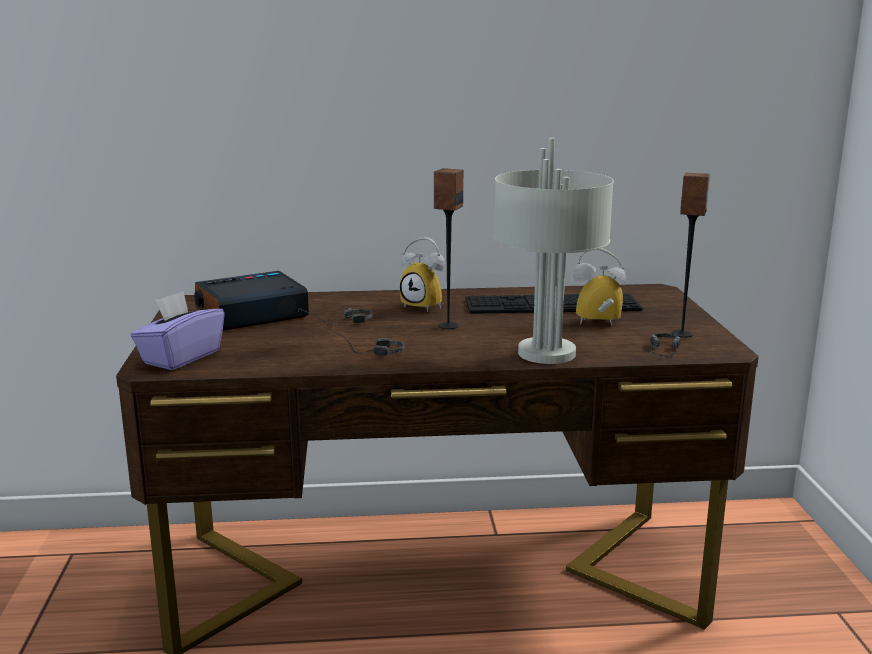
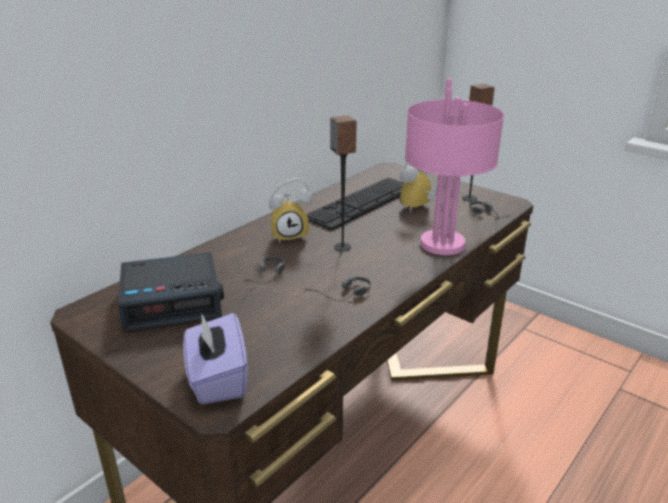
camera: 45 degrees left, 10 degrees up
(250, 313) = (173, 301): alarm clock -> alarm clock turned 120 degrees counterclockwise
(548, 354) = (443, 244): grey table lamp -> pink table lamp

